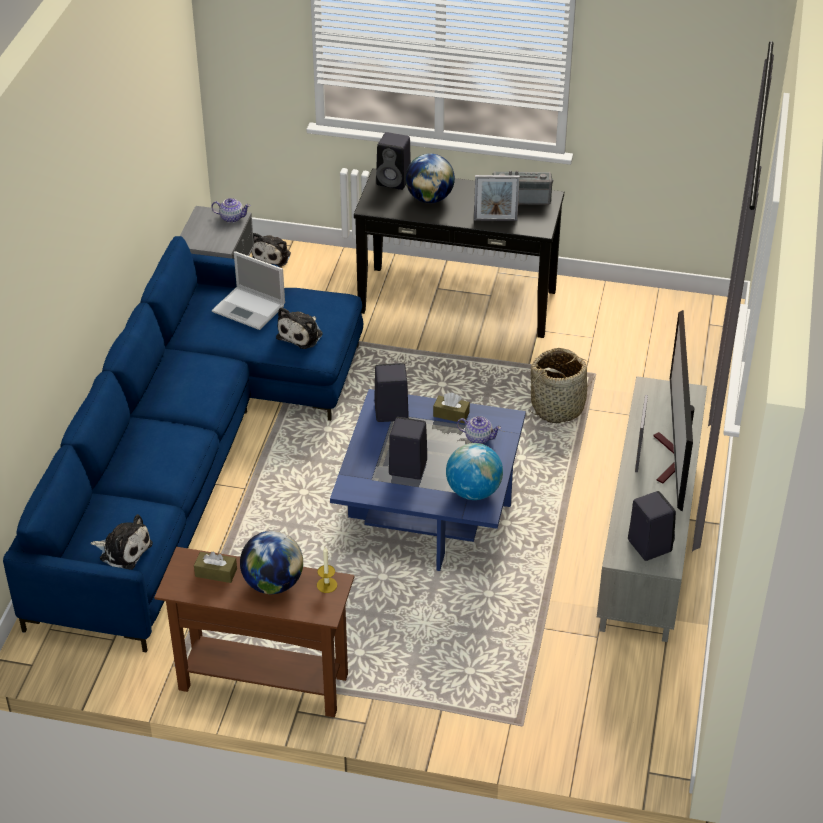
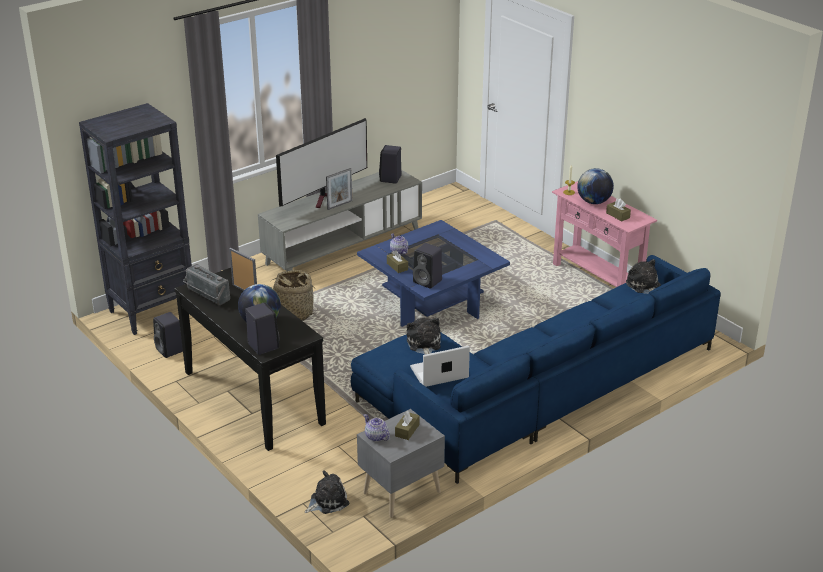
camera: 140 degrees left, 10 degrees down
(211, 235) = (407, 430): none -> brown tissue box
(250, 309) = (438, 373): laptop -> laptop turned 90 degrees counterclockwise
(263, 682) = (596, 278): brown console table -> pink console table
(301, 334) = (424, 344): plush toy -> plush toy turned 75 degrees counterclockwise
(406, 468) = (453, 256): black speaker -> black speaker (170, 350)
(473, 491) = (434, 234): globe -> none
(696, 330) = (153, 311): none -> black bookcase

